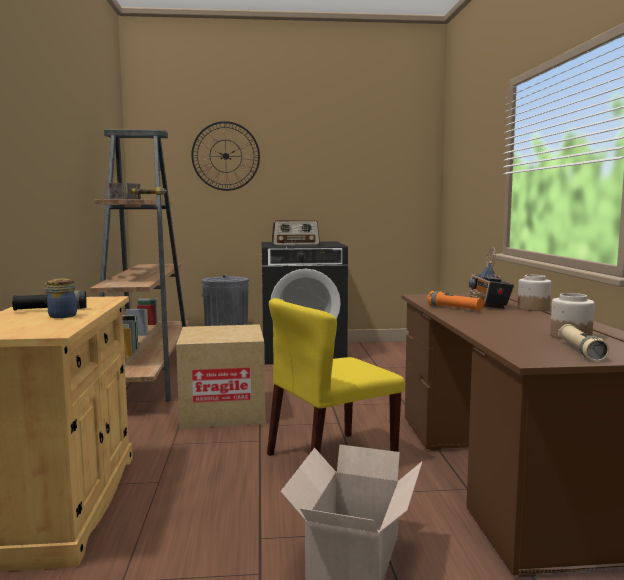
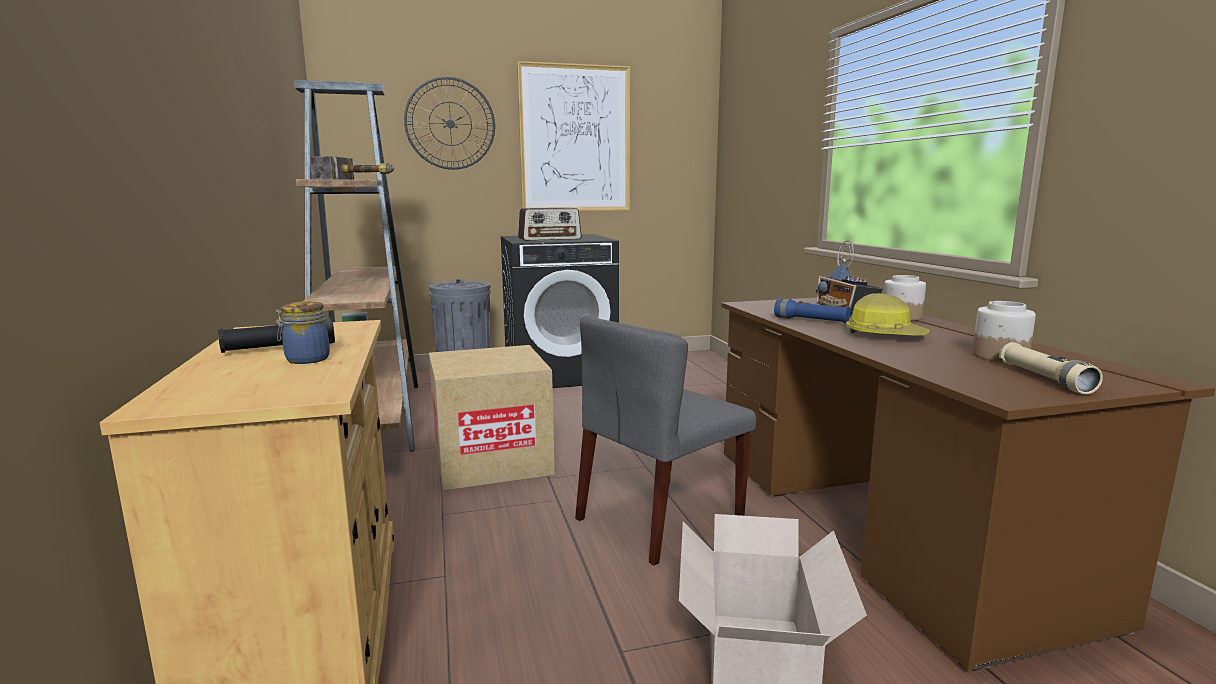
camera: 10 degrees left, 5 degrees up
(323, 166) = (575, 139): none -> picture
(330, 459) = (659, 519): yellow chair -> grey chair
(454, 308) = (810, 321): orange flashlight -> blue flashlight
(499, 320) = (884, 335): none -> hard hat

